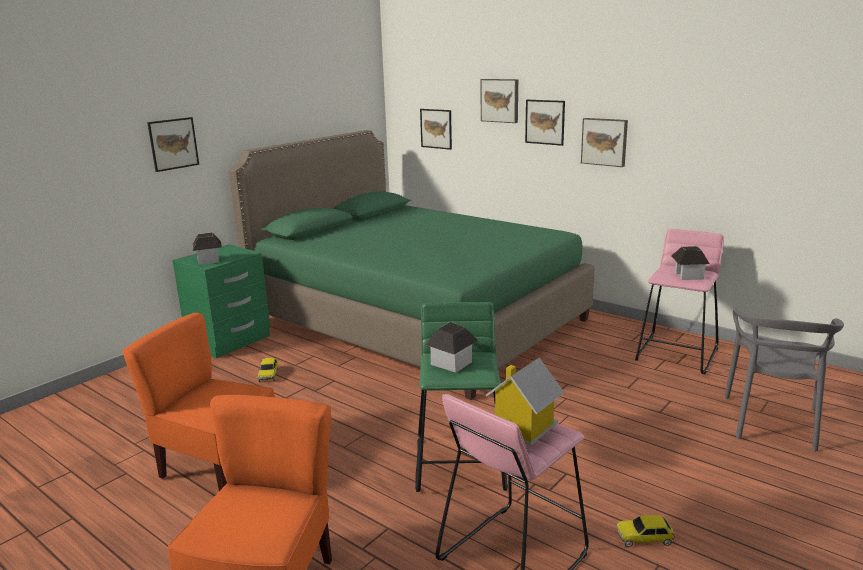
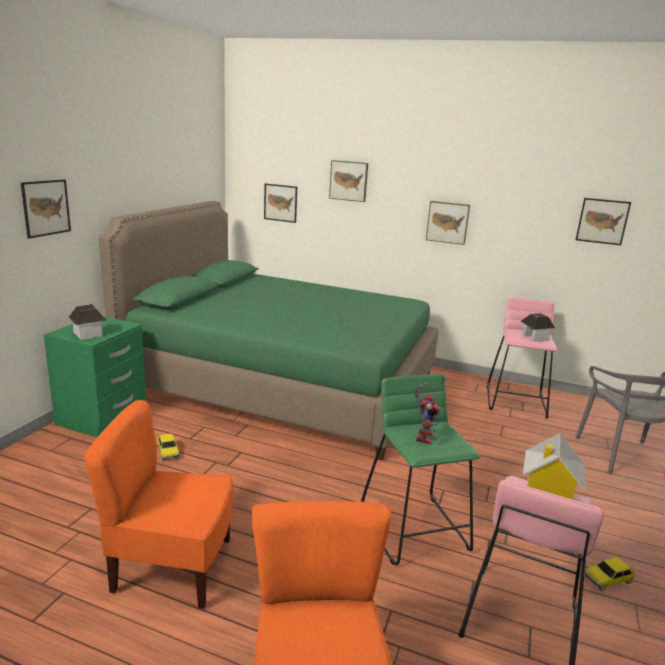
camera: 20 degrees left, 0 degrees up
(452, 363) = (423, 436): toy house -> toy robot
(545, 122) = (392, 202): picture -> picture (602, 221)

